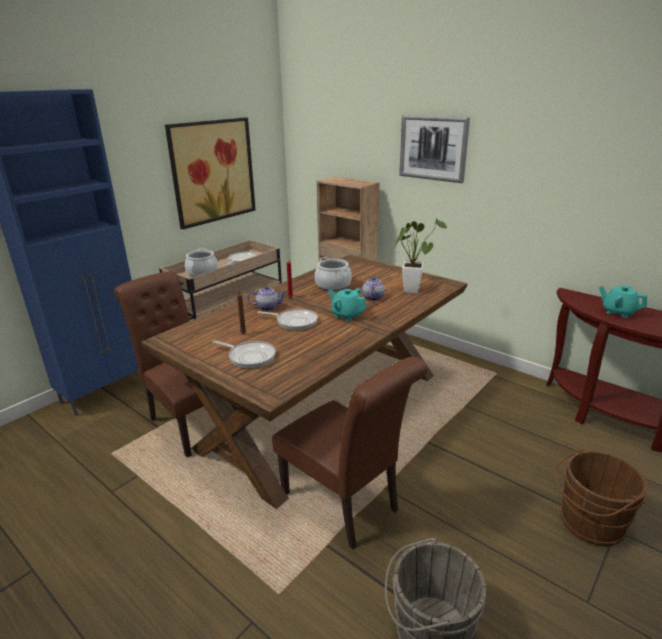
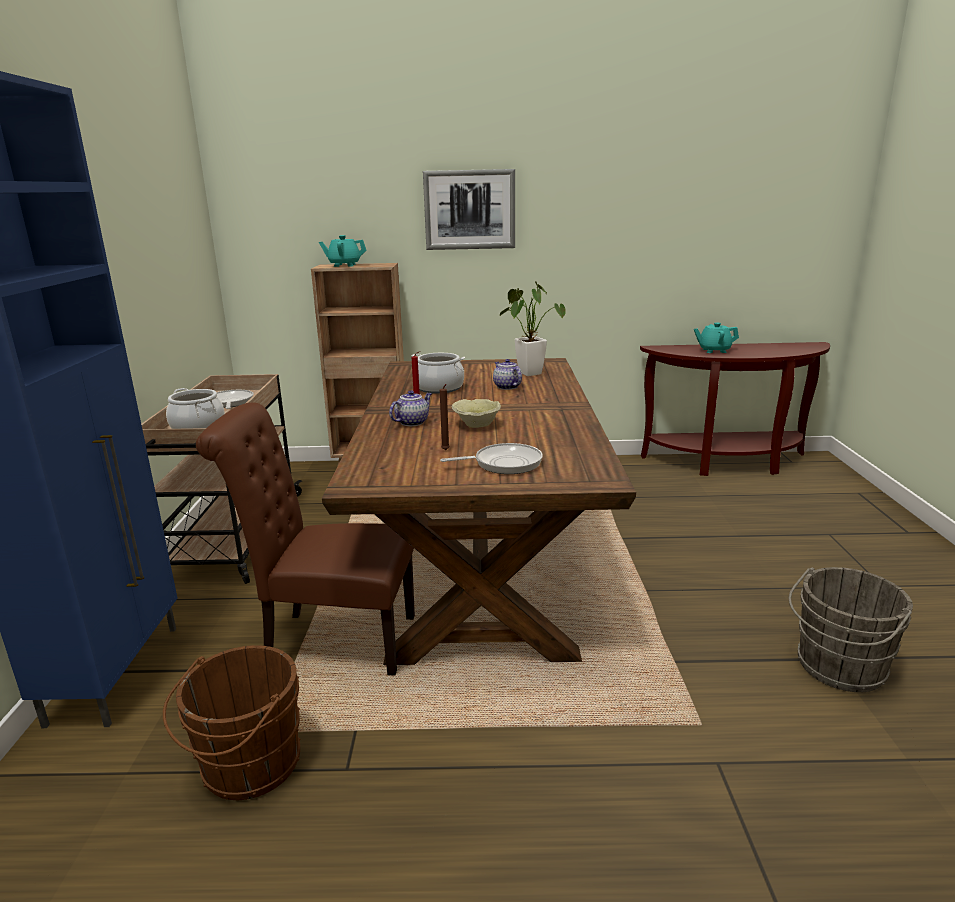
camera: 40 degrees left, 5 degrees down
(213, 171) = (155, 265): picture -> none
(294, 322) = (476, 425): frying pan -> beige bowl
(345, 505) = (636, 622): brown chair -> none
(347, 315) = (517, 405): turquoise teapot -> turquoise teapot (344, 265)
(588, 523) = (810, 538): brown bucket -> brown bucket (246, 767)

